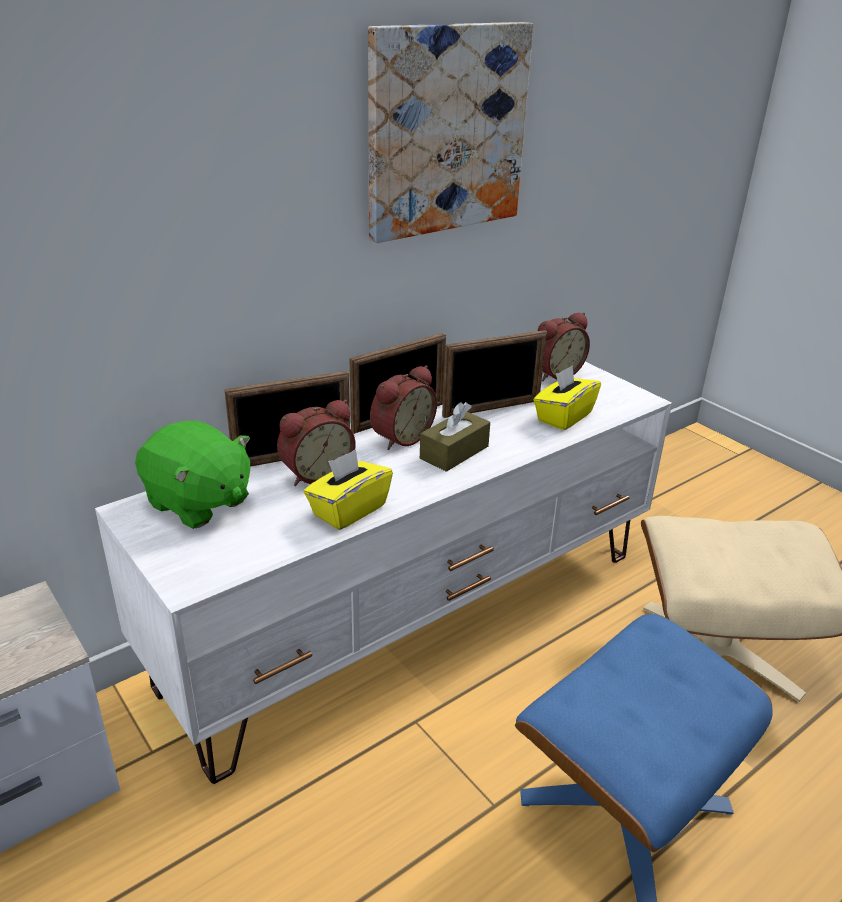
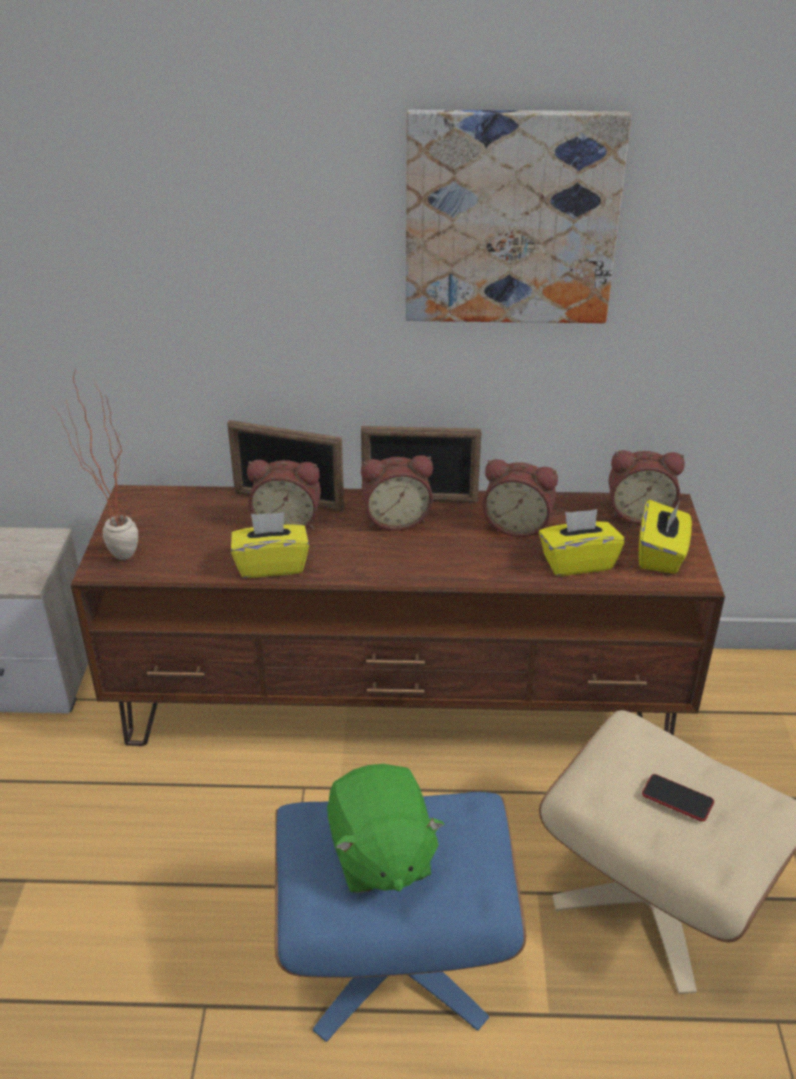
camera: 40 degrees right, 5 degrees up
(184, 567) = (113, 556): none -> potted plant
(198, 503) = (179, 510): green plush toy -> green plush toy (380, 856)
(415, 614) = (400, 702): white tv stand -> brown tv stand
(454, 452) = (422, 553): brown tissue box -> none
(492, 408) = (517, 525): picture frame -> alarm clock
(604, 393) = (661, 555): none -> yellow tissue box
(750, 553) = (677, 798): none -> phone

